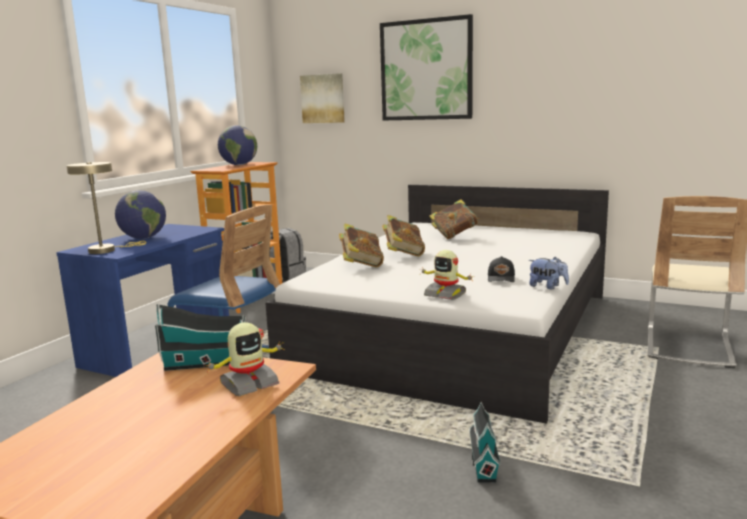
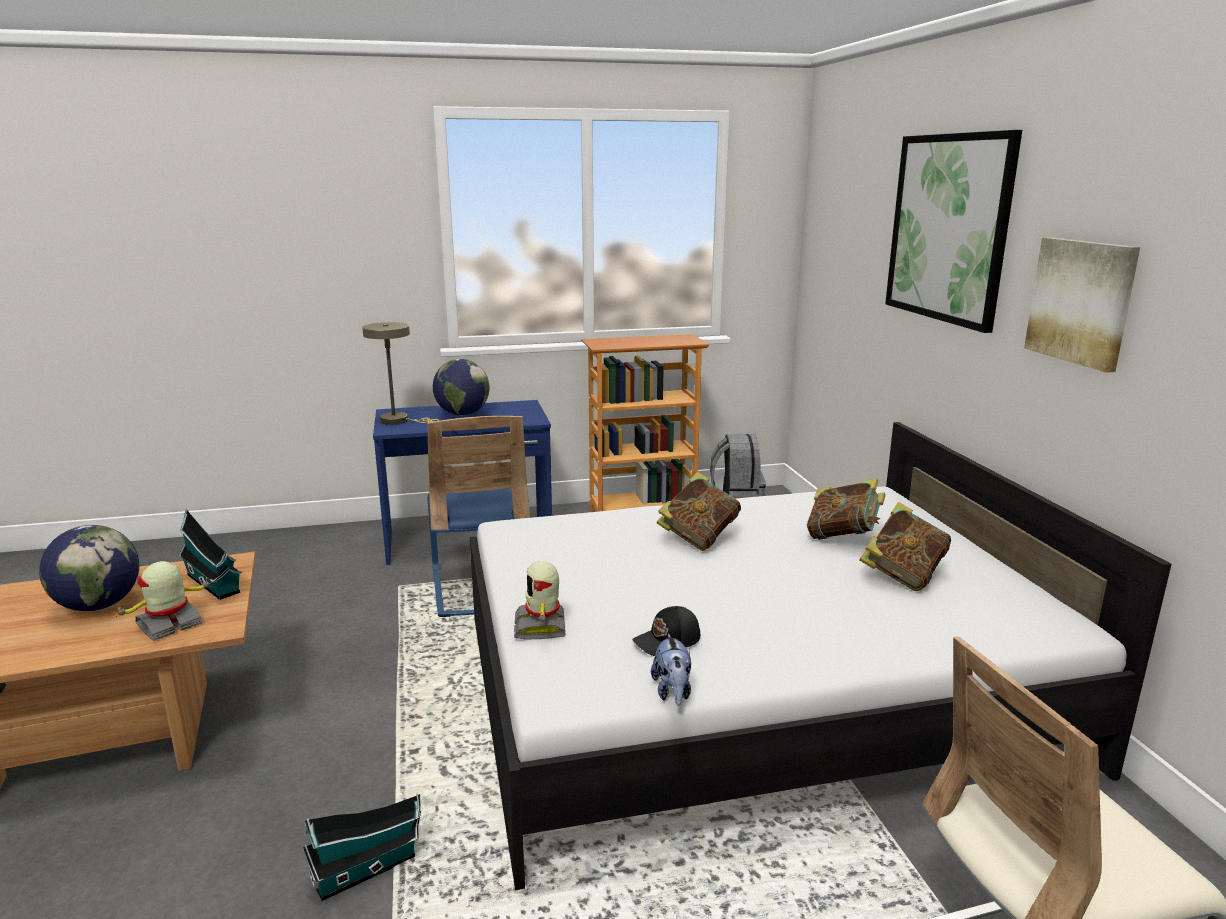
camera: 50 degrees right, 5 degrees up
(239, 165) = (656, 339): globe -> globe (99, 605)
(248, 384) = (170, 625): toy robot -> toy robot turned 120 degrees clockwise
(323, 98) = (839, 252): picture -> picture (1081, 301)
(361, 264) = (610, 532): book -> book (902, 575)

